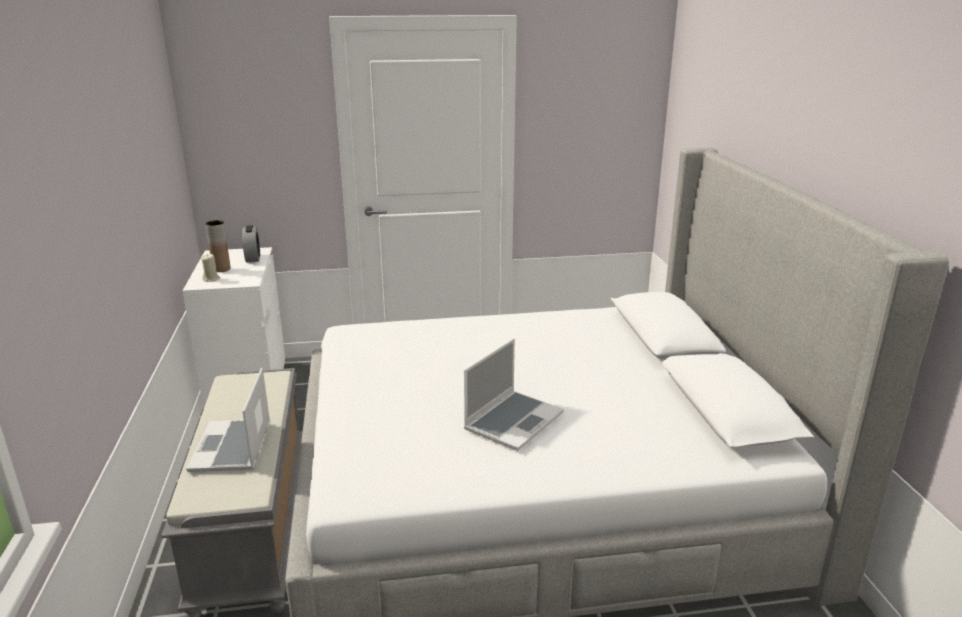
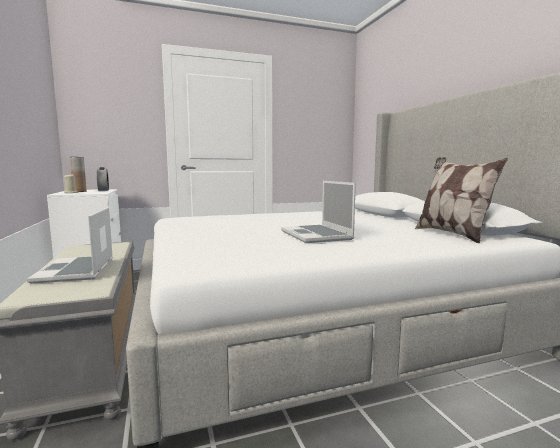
camera: 10 degrees left, 15 degrees down
(513, 421) = (317, 235): laptop -> laptop turned 135 degrees clockwise
(696, 431) = (452, 234): none -> pillow

